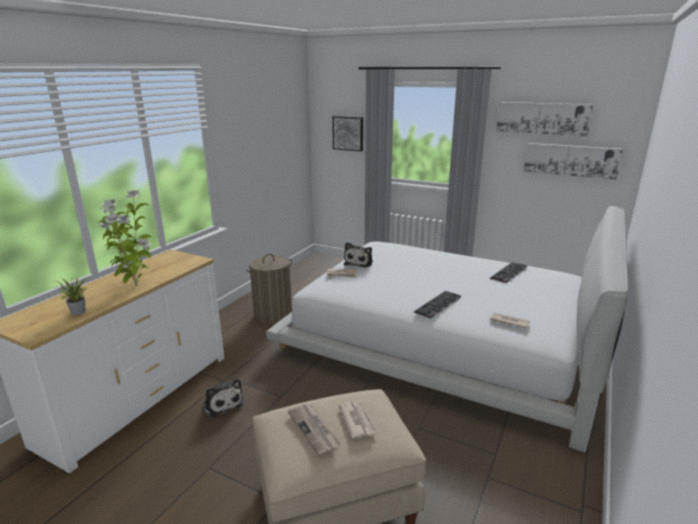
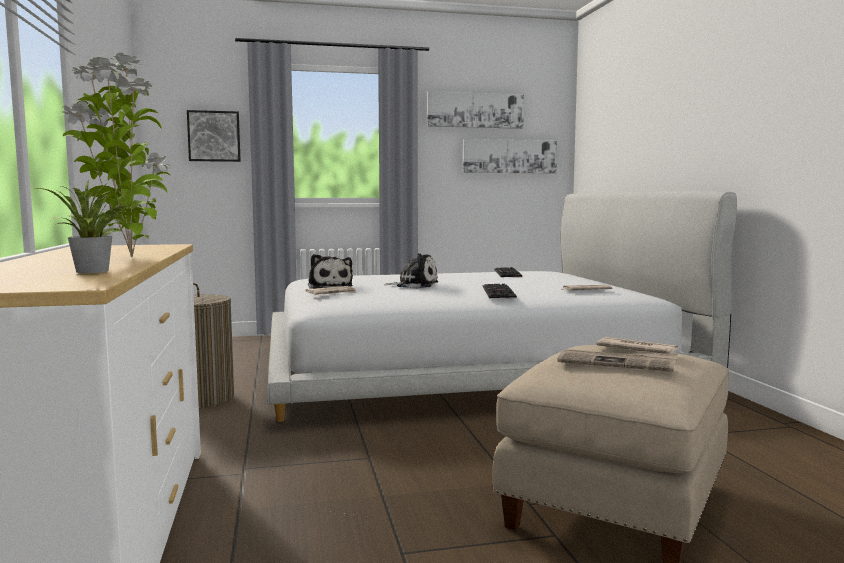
camera: 40 degrees left, 15 degrees down
(222, 403) = (291, 492): plush toy -> plush toy (414, 285)

